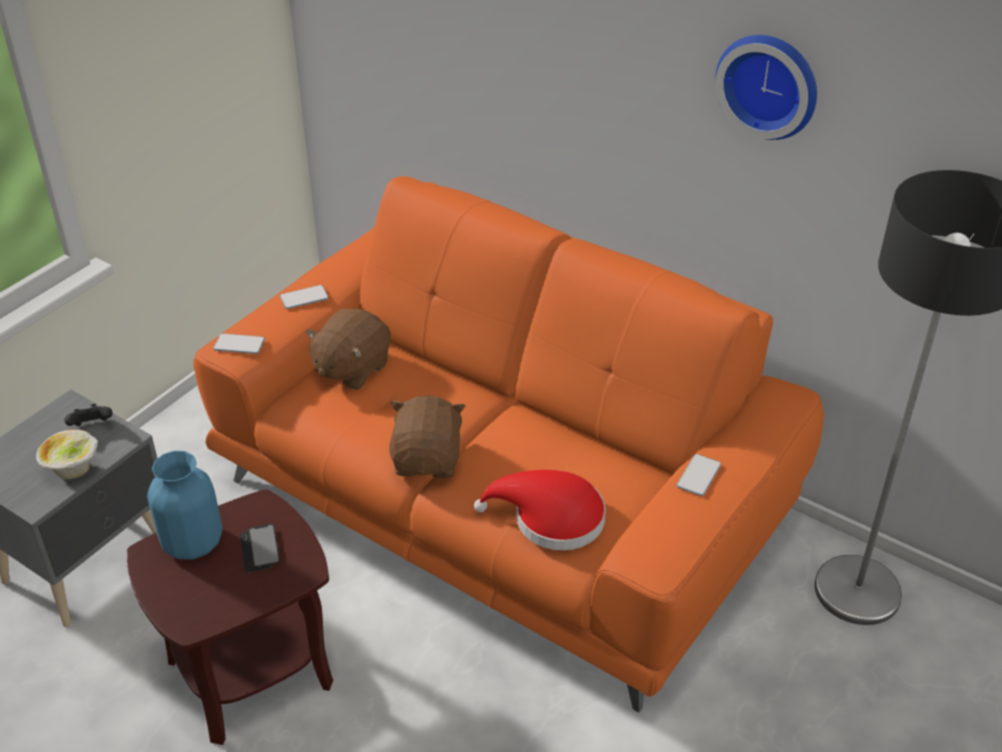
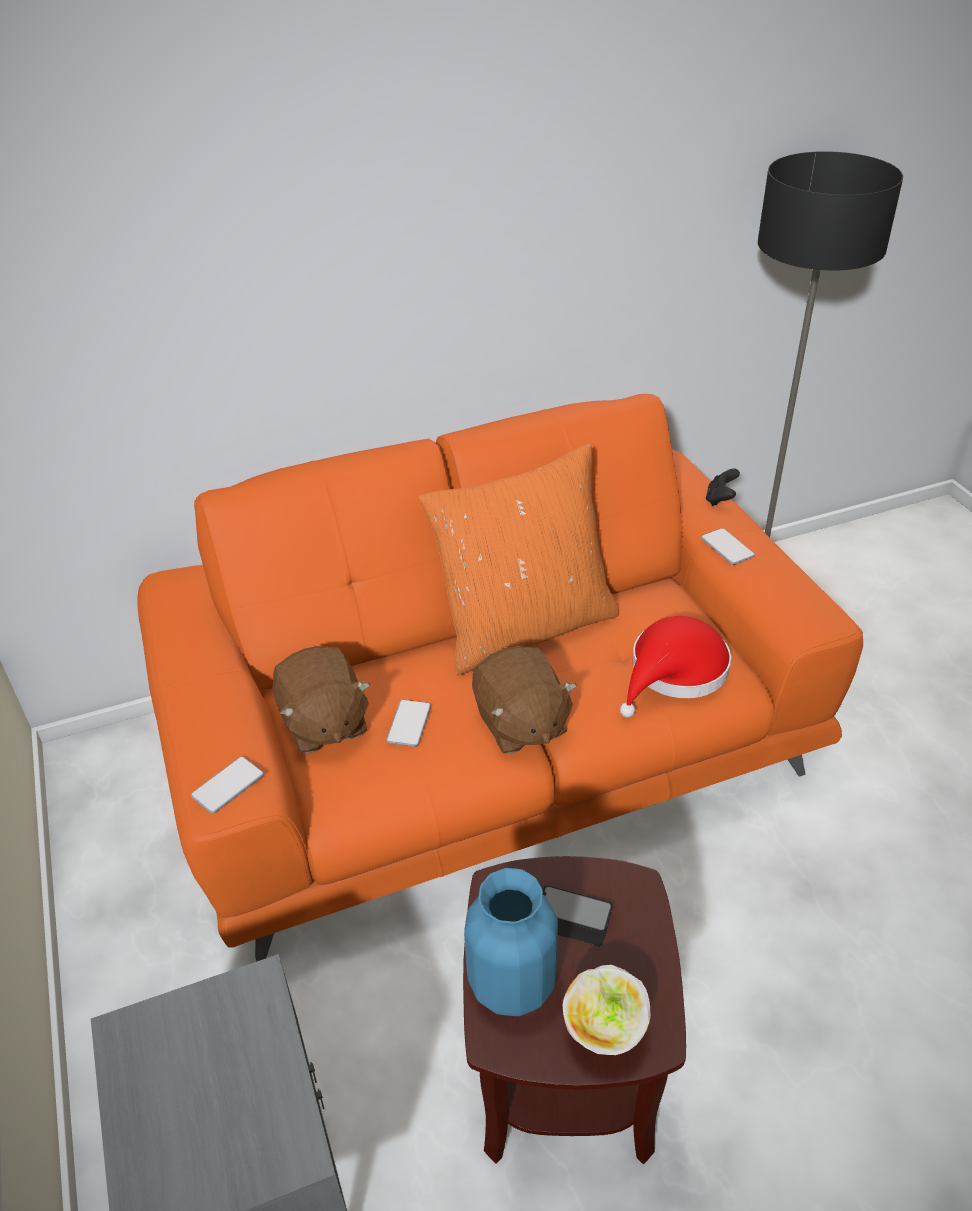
camera: 55 degrees left, 0 degrees up
(74, 472) = (271, 1076): bowl -> bowl (606, 1032)
(92, 426) = (197, 1018): black game controller -> black game controller (720, 499)
(304, 298) = (206, 695): phone -> phone (409, 724)
(428, 460) = (520, 724): brown plush toy -> brown plush toy turned 150 degrees counterclockwise
(530, 418) = (525, 627): none -> orange pillow
(769, 84) = (586, 163): wall clock -> none

